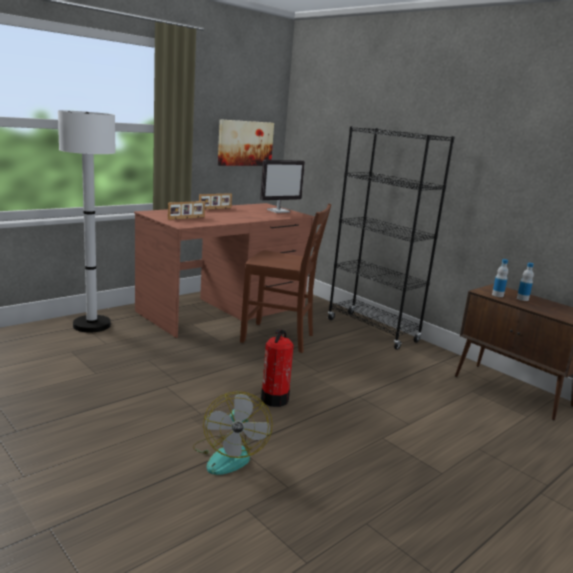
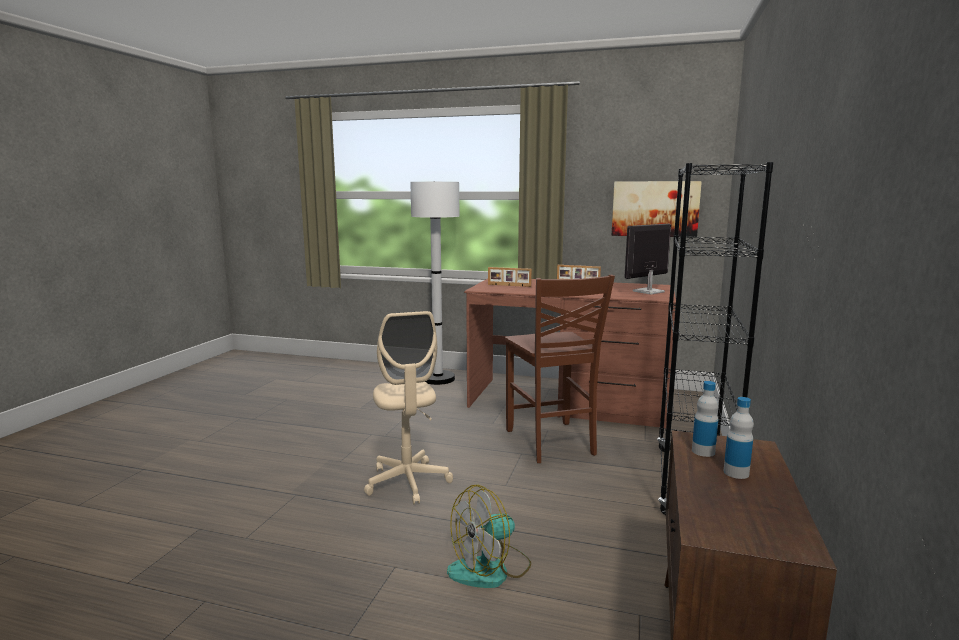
camera: 60 degrees right, 5 degrees down
(229, 455) = (281, 494): fan -> fan (490, 569)
(275, 399) = (408, 482): fire extinguisher -> beige office chair
(278, 211) = (648, 292): monitor -> monitor turned 120 degrees clockwise

